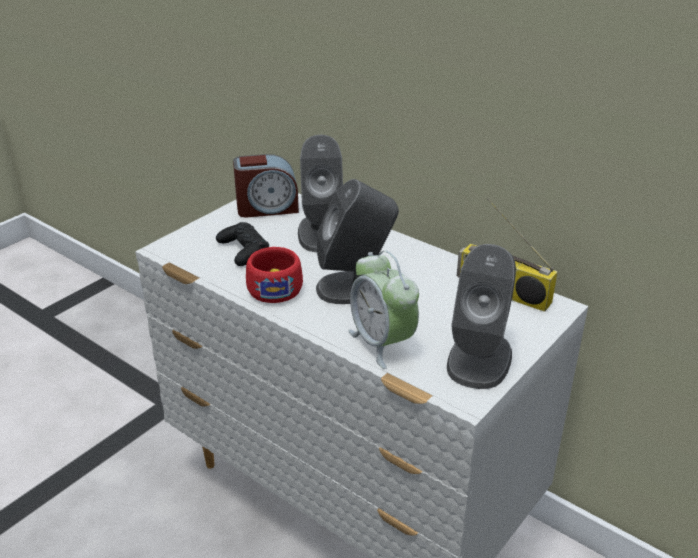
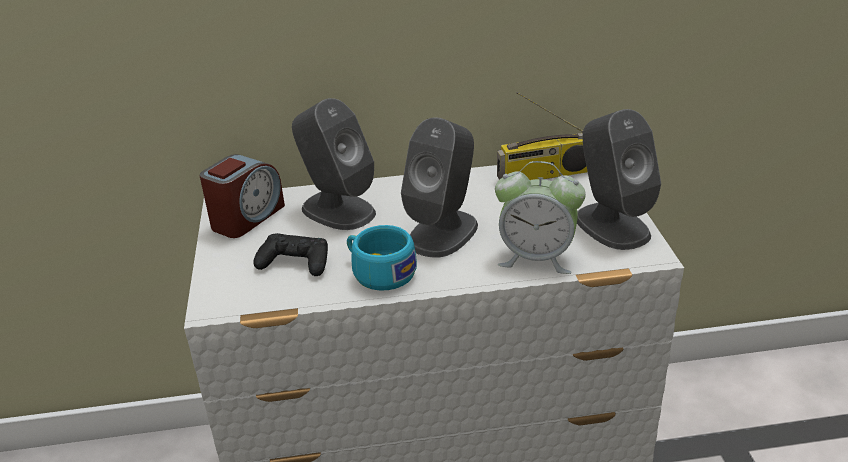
camera: 45 degrees left, 0 degrees up
(275, 286) = (379, 272): red cup -> turquoise cup

